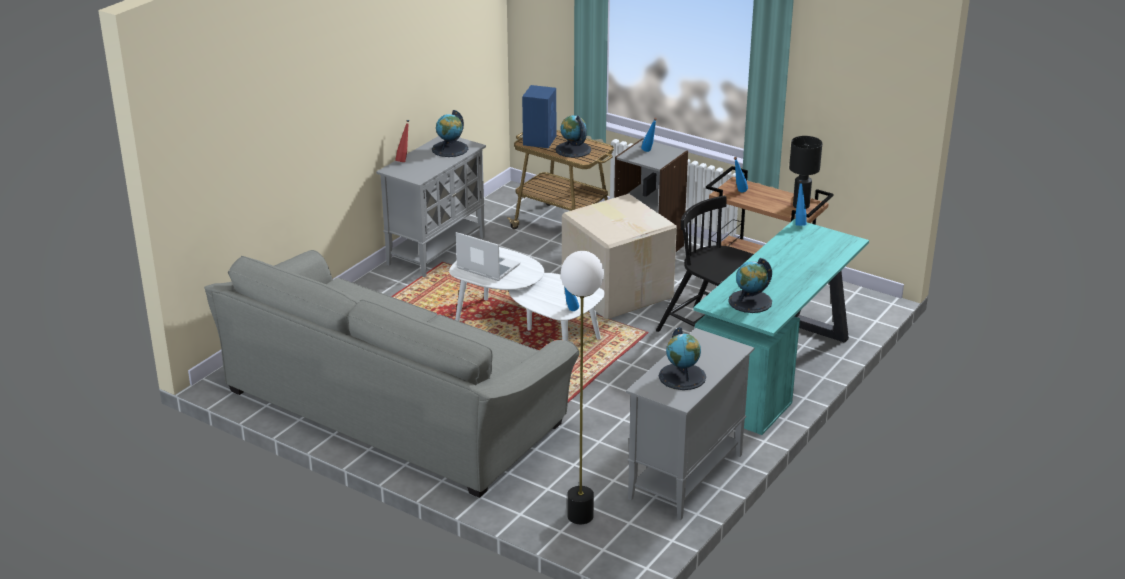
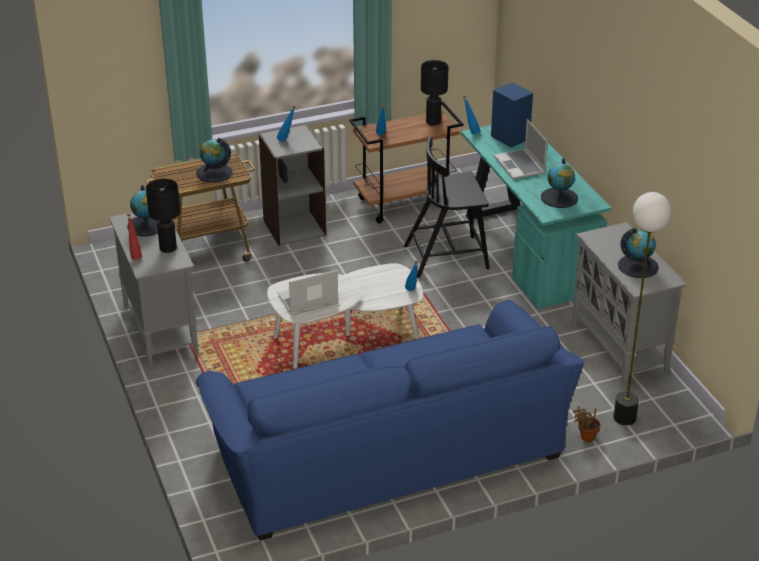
camera: 55 degrees left, 5 degrees up
(395, 406) = (386, 451): grey sofa -> blue sofa
(429, 167) = (168, 248): none -> black table lamp
(525, 503) = (586, 437): none -> potted plant
(540, 140) = (176, 180): blue speaker -> blue speaker (509, 137)
(617, 290) = (338, 269): cardboard box -> none
(777, 265) = (520, 166): none -> laptop

